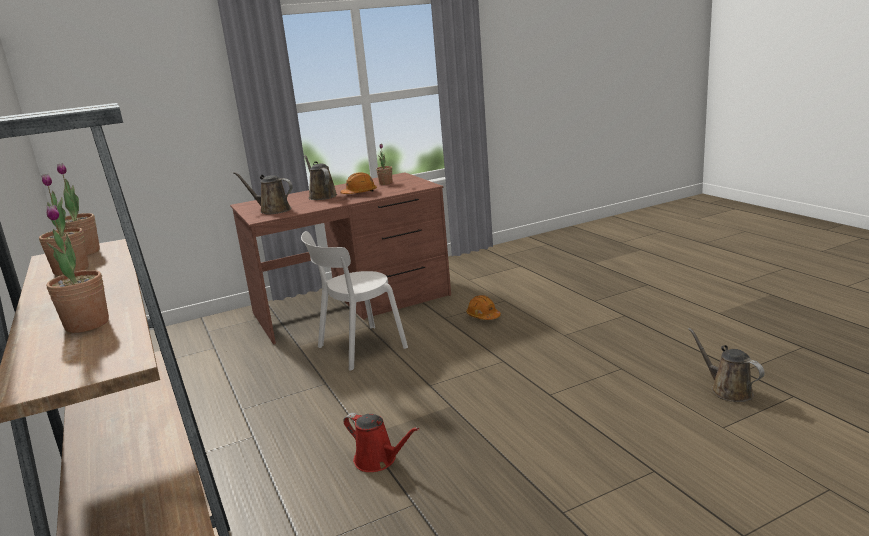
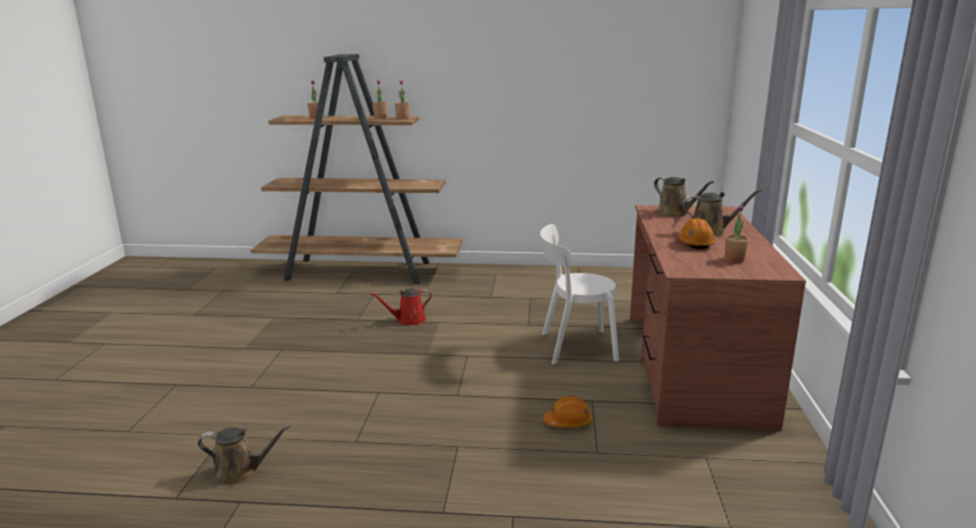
camera: 120 degrees right, 0 degrees up
(272, 210) = (675, 213): brown watering can -> brown watering can turned 90 degrees clockwise
(358, 348) = (574, 346): white chair -> white chair turned 90 degrees counterclockwise

